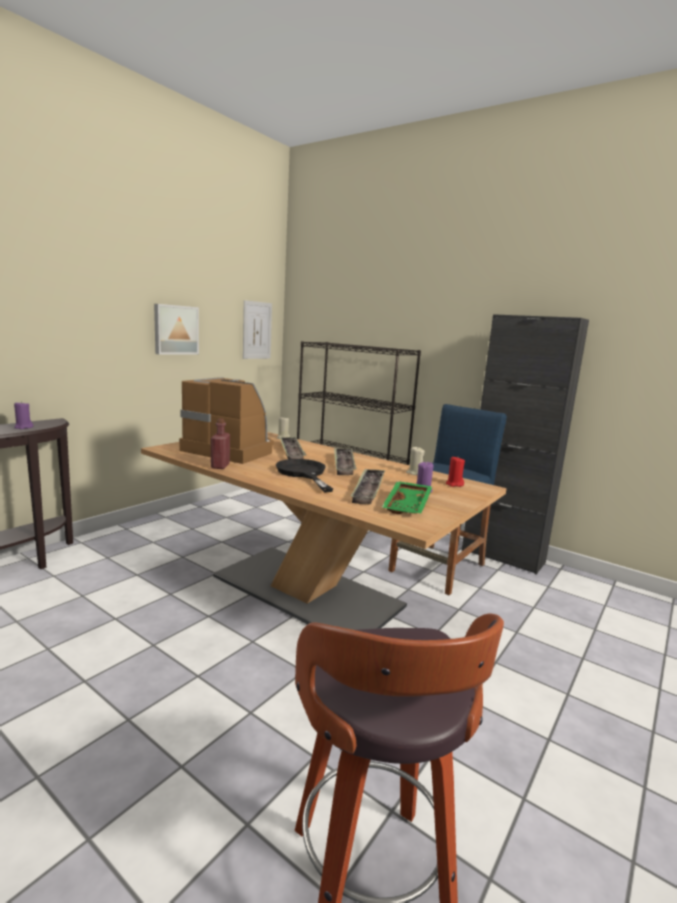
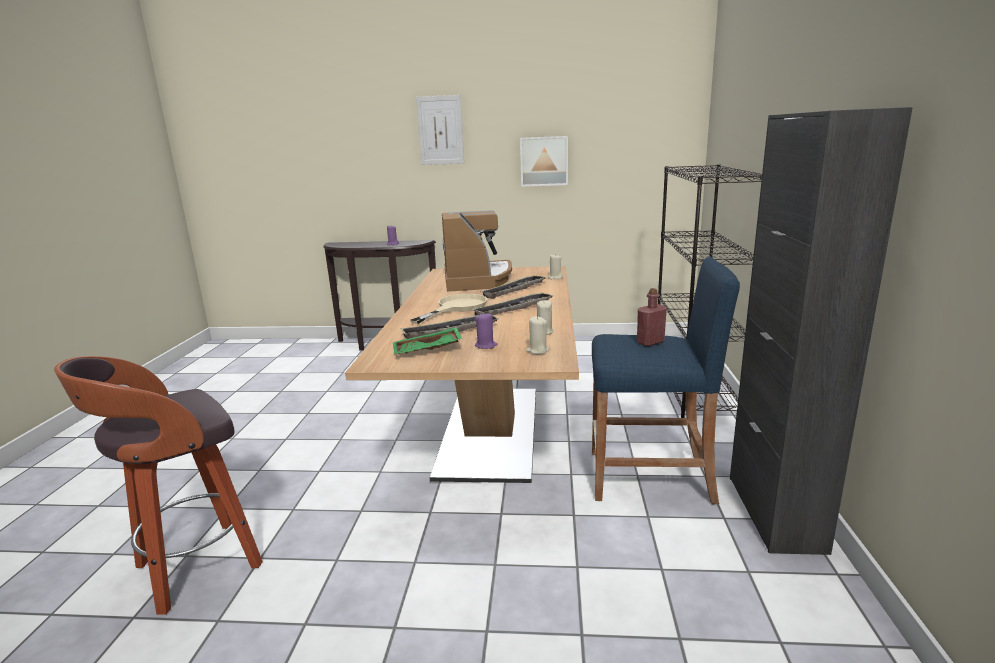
camera: 60 degrees right, 5 degrees up
(220, 466) = (428, 290): red bottle -> red bottle (650, 342)
(257, 330) = (658, 153): picture -> picture (440, 130)
(303, 473) = (456, 308): black frying pan -> beige frying pan
(454, 484) = (537, 351): red candle -> beige candle

